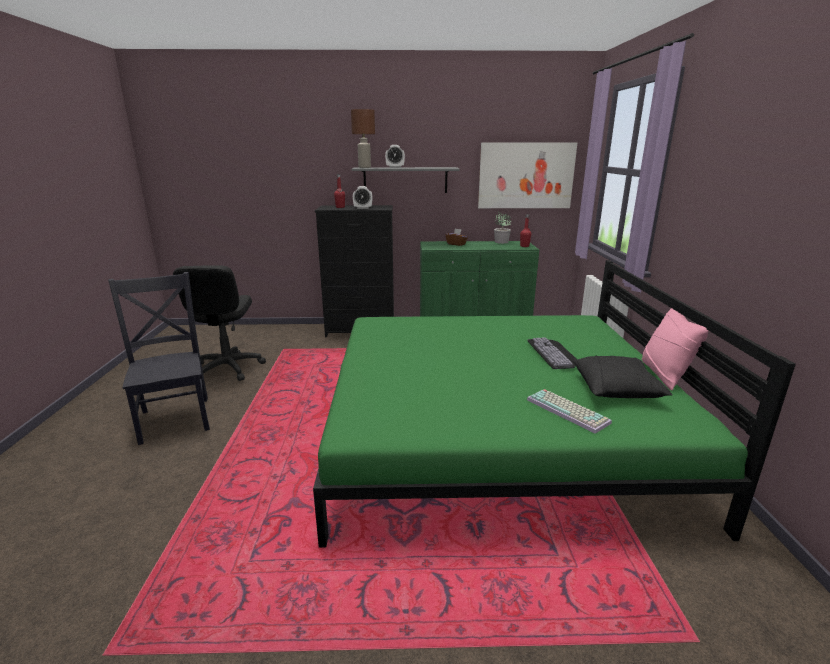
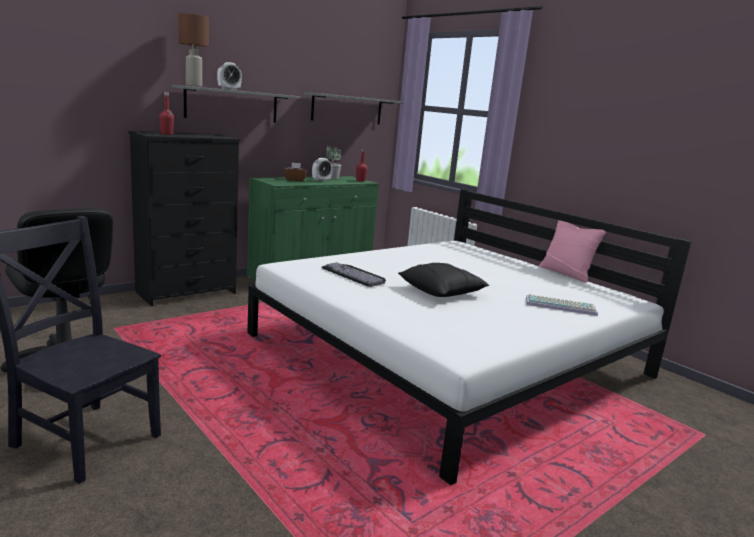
camera: 40 degrees left, 5 degrees down
(363, 208) = (201, 136): alarm clock -> alarm clock (321, 180)
(496, 433) = (450, 355): green bed -> white bed
(526, 175) = (347, 109): picture -> grey shelf
(554, 353) = (485, 270): keyboard -> keyboard (356, 275)
(616, 389) = (561, 287): black pillow -> black pillow (441, 291)

